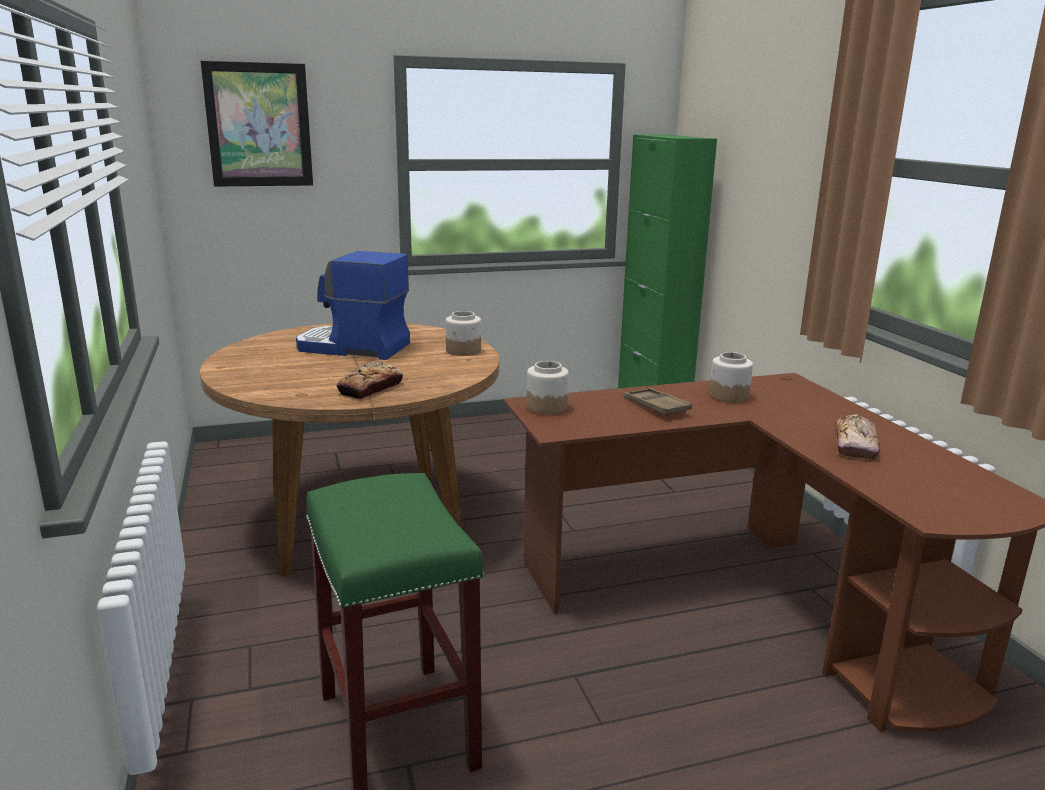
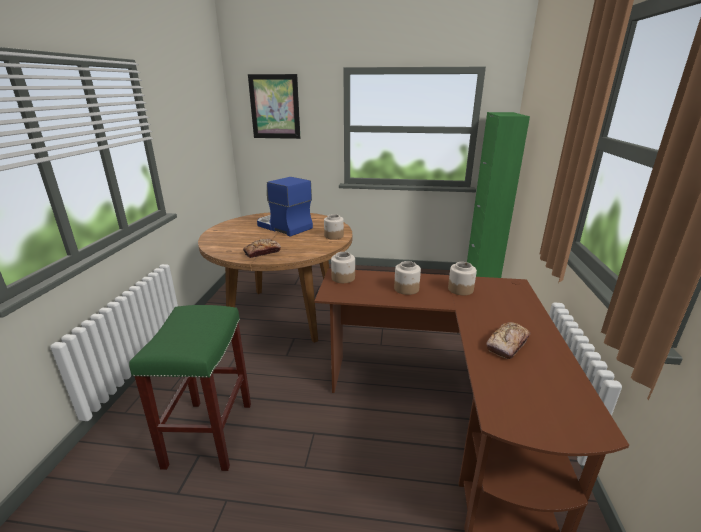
camera: 25 degrees right, 5 degrees up
(656, 407) = (406, 289): brown tray -> jar

